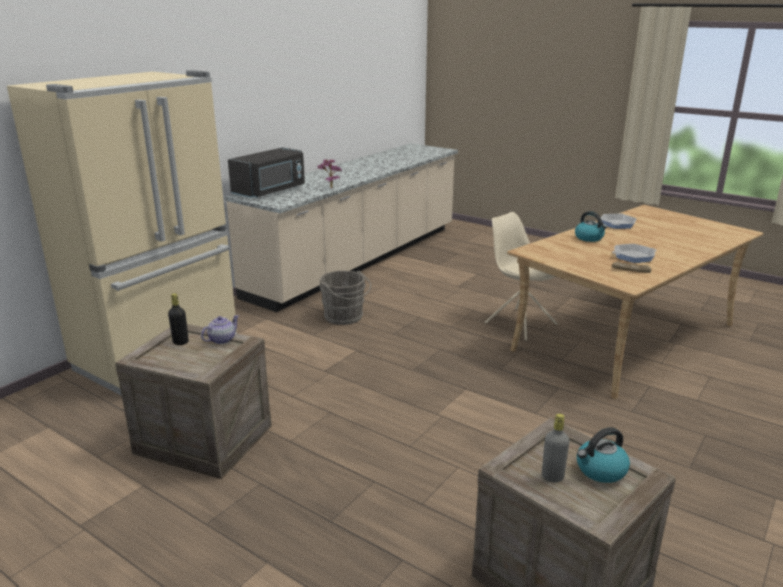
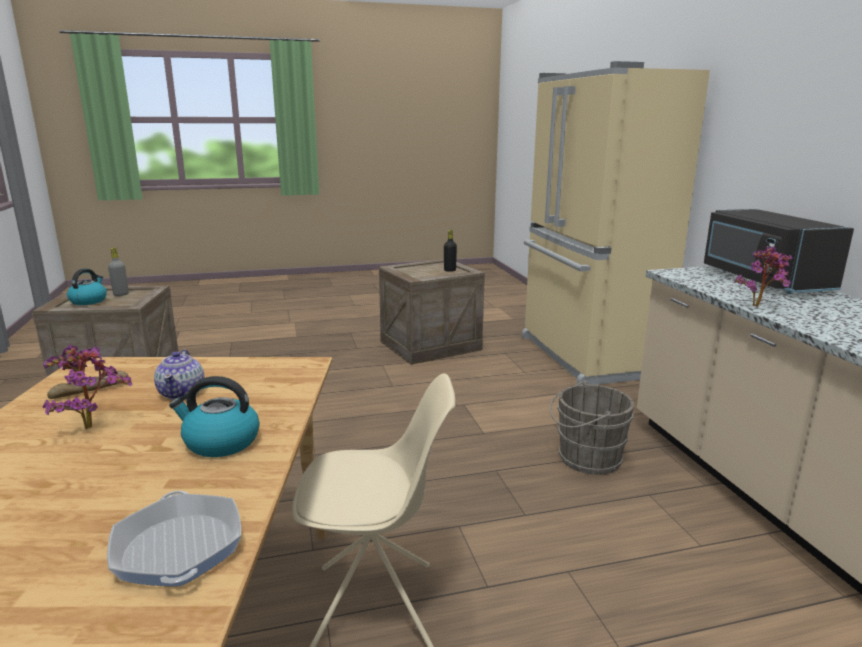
camera: 130 degrees right, 5 degrees down
(221, 340) = (430, 275): teapot -> teapot (182, 393)
(633, 256) = (91, 425): frying pan -> potted plant

